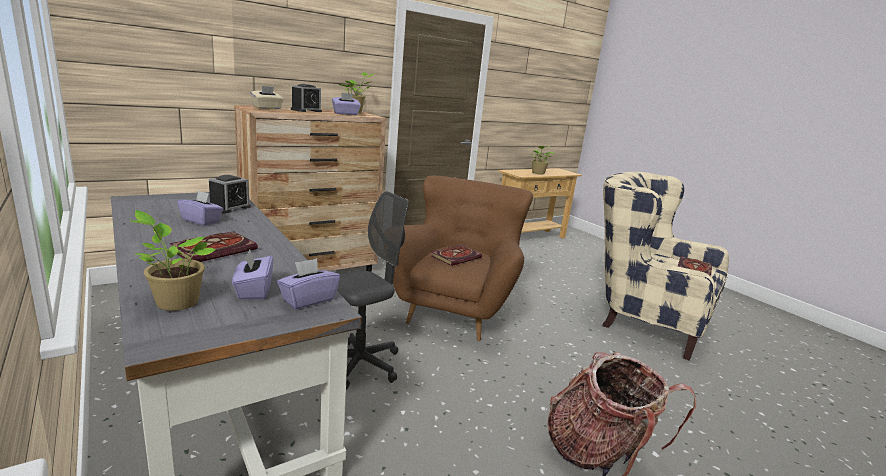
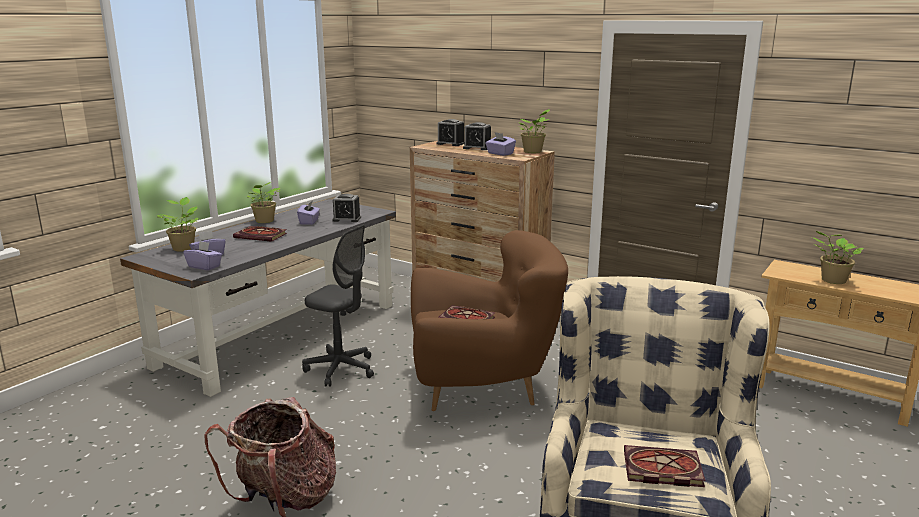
camera: 70 degrees right, 0 degrees up
(140, 237) = (264, 221): none -> potted plant
(267, 108) = (450, 144): beige tissue box -> alarm clock

